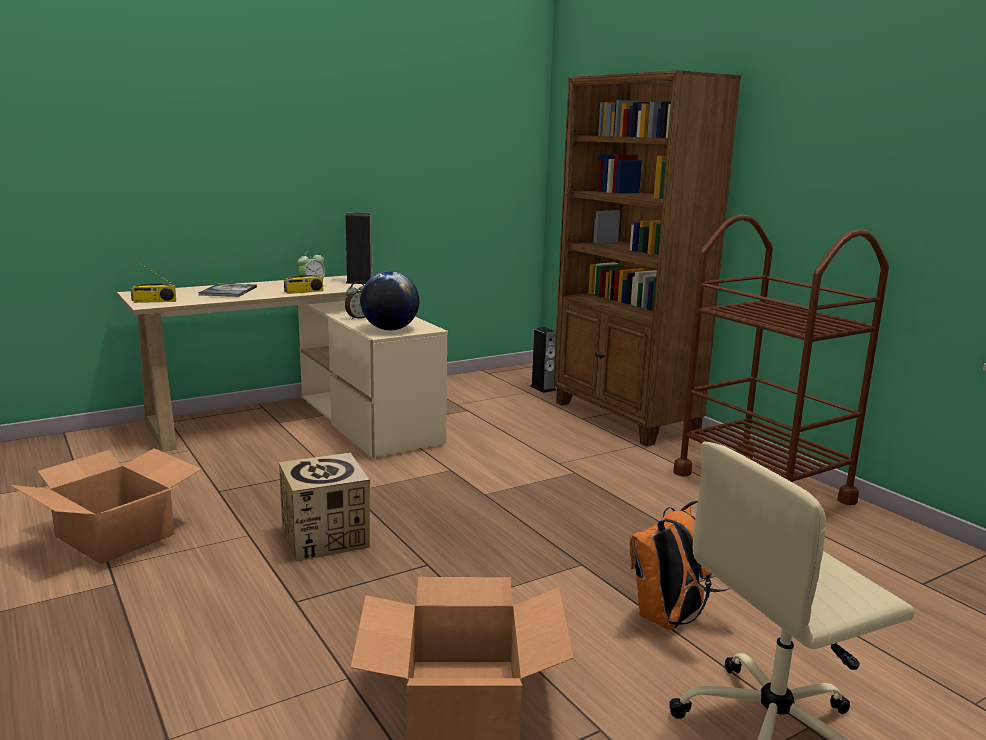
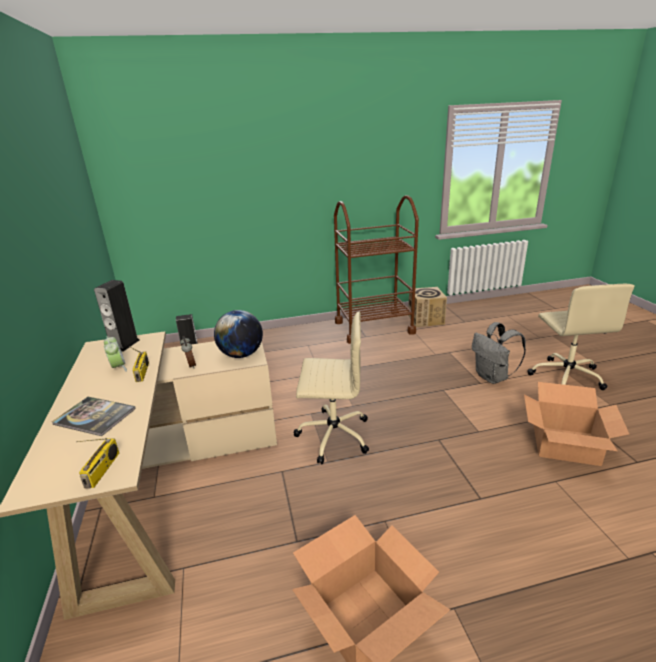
camera: 70 degrees left, 10 degrees up
(325, 537) = (397, 479): cardboard box -> cardboard box (425, 319)
(407, 488) = (332, 435): none -> beige office chair
(624, 418) = (266, 340): brown bookcase -> none
(672, 619) = (493, 377): orange backpack -> grey backpack

